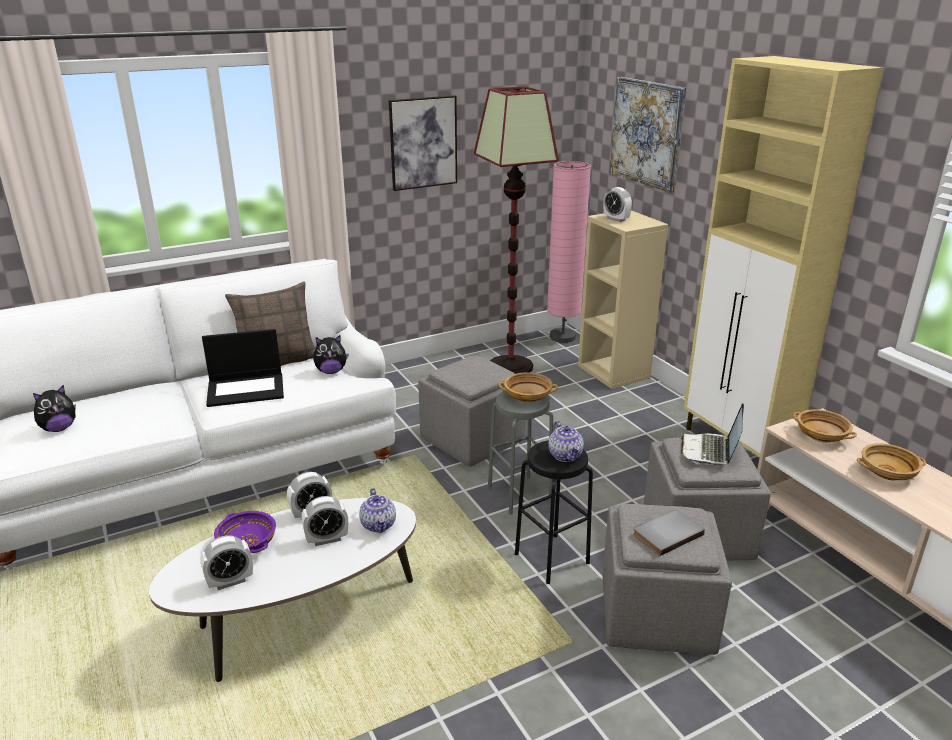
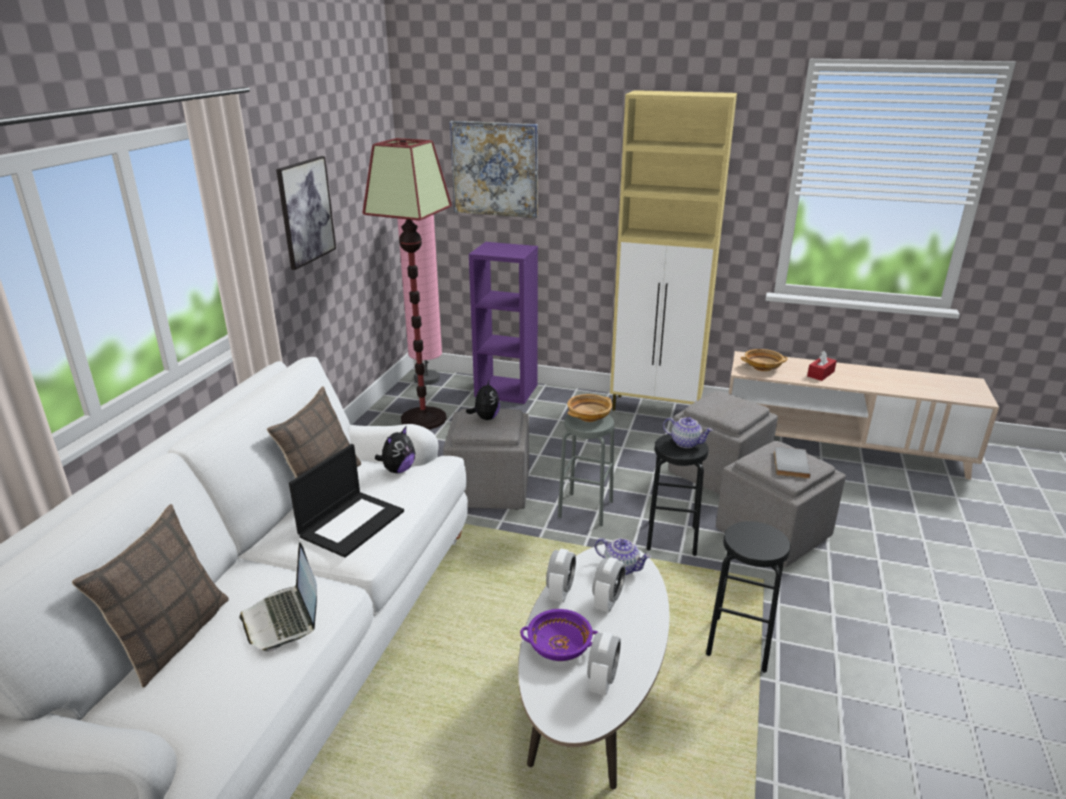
camera: 45 degrees left, 0 degrees up
(59, 428) = (217, 671): plush toy -> plush toy (485, 418)
(77, 402) = (172, 637): none -> pillow
(461, 670) = (739, 644): none -> black stool
(614, 372) = (507, 390): beige bookcase -> purple bookcase
(616, 219) = (496, 251): alarm clock -> none
(710, 451) = (723, 404): laptop -> laptop (284, 619)
(887, 473) = (820, 374): beige bowl -> red tissue box

